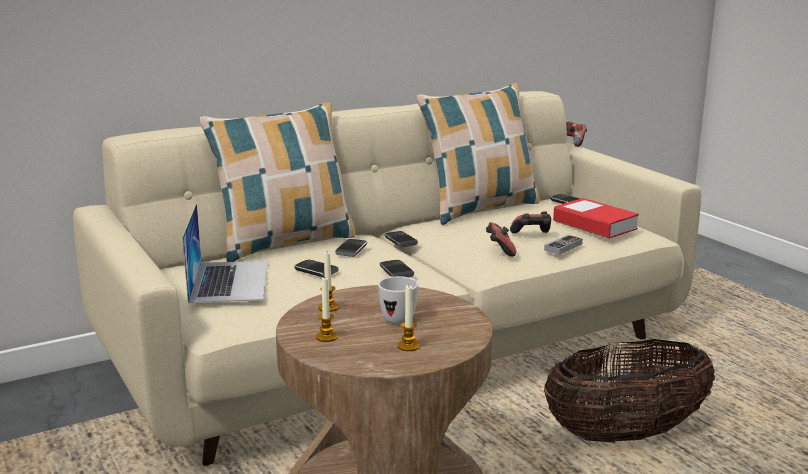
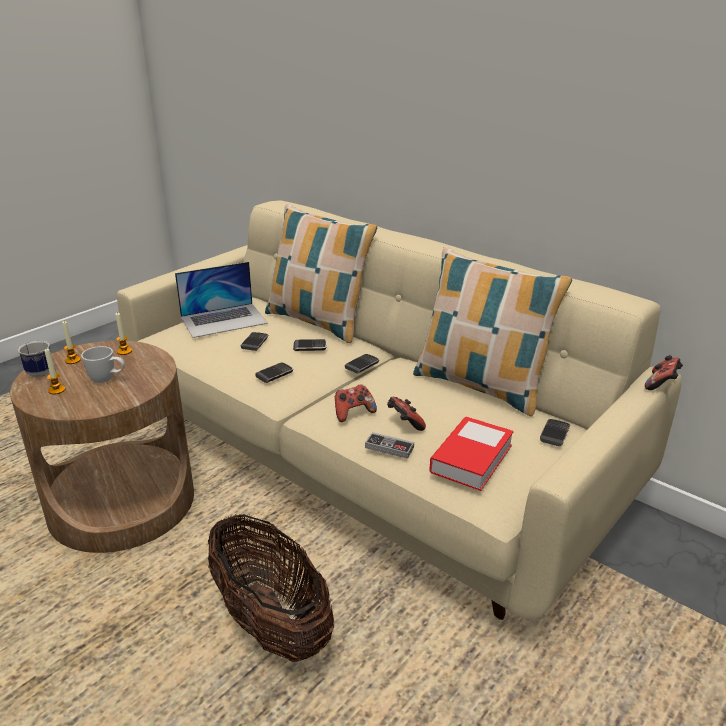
camera: 70 degrees right, 10 degrees up
(342, 356) = (41, 371): none -> mug

